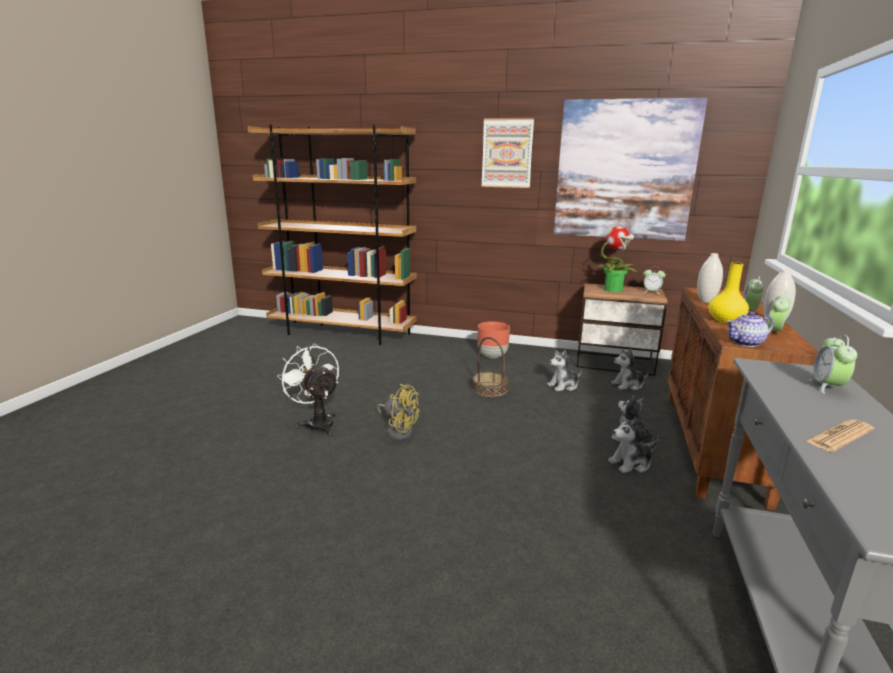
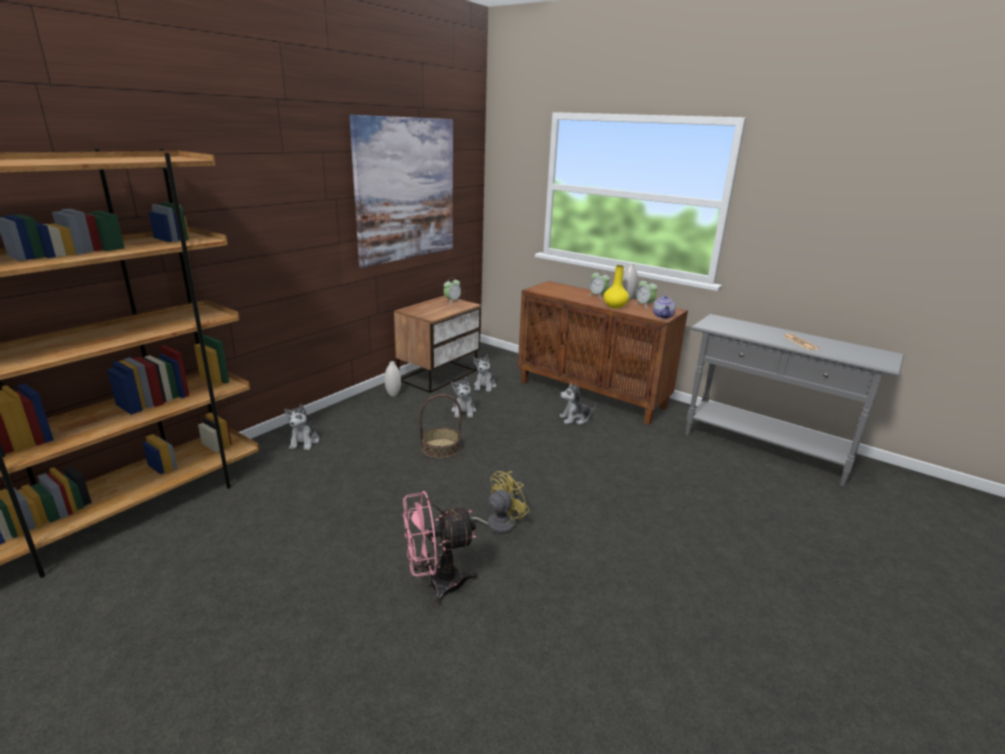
camera: 70 degrees left, 5 degrees up
(317, 423) = (436, 584): white fan -> pink fan
(492, 356) = (360, 423): brown planter -> none
(507, 153) = (300, 180): picture -> none
(613, 290) = (430, 308): potted plant -> none
(631, 464) = (603, 430): plush toy -> plush toy (304, 442)
(706, 301) = (566, 296): white vase -> white vase (393, 394)
(827, 387) = (739, 324): alarm clock -> none

